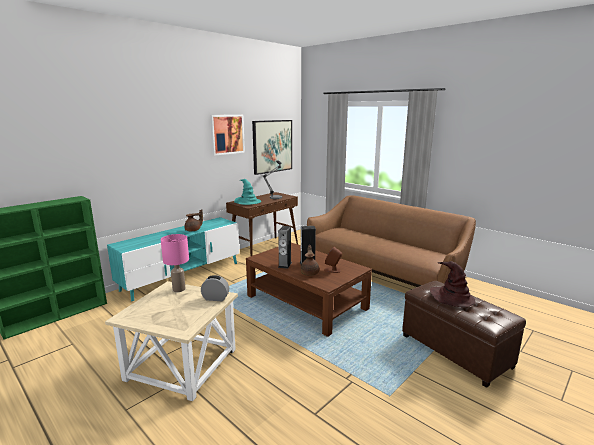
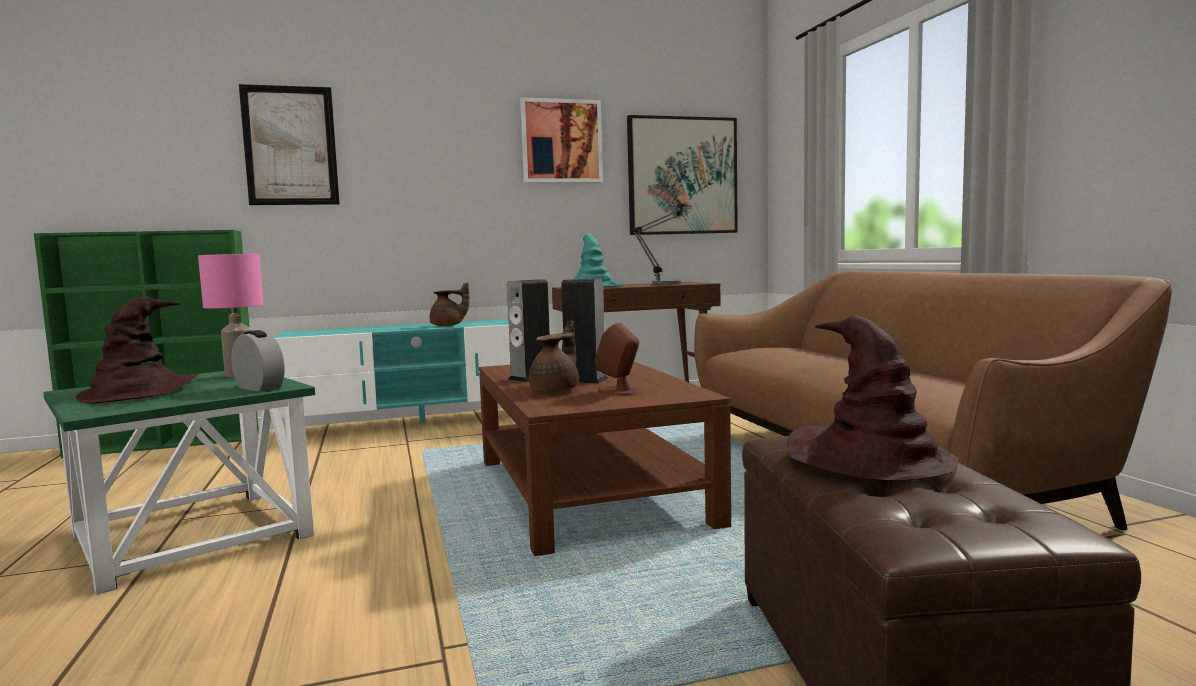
camera: 30 degrees right, 10 degrees down
(103, 146) = (290, 146): none -> picture
(165, 312) = (139, 392): none -> brown hat
(181, 363) = (194, 535): beige side table -> green side table

